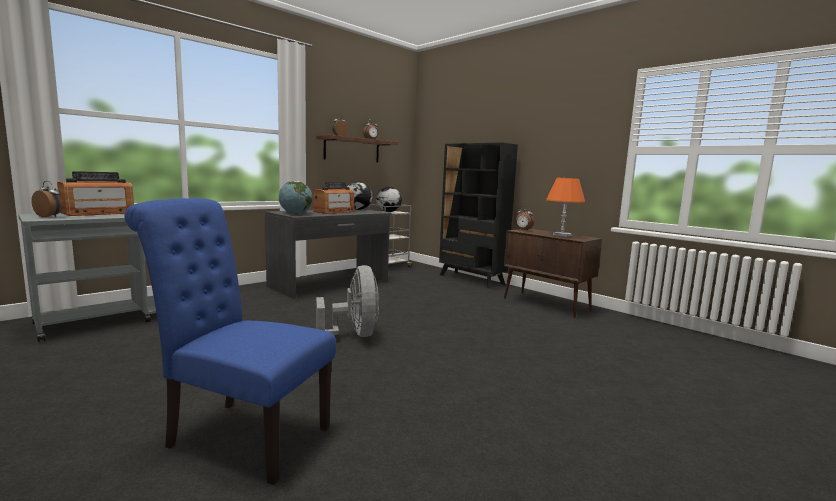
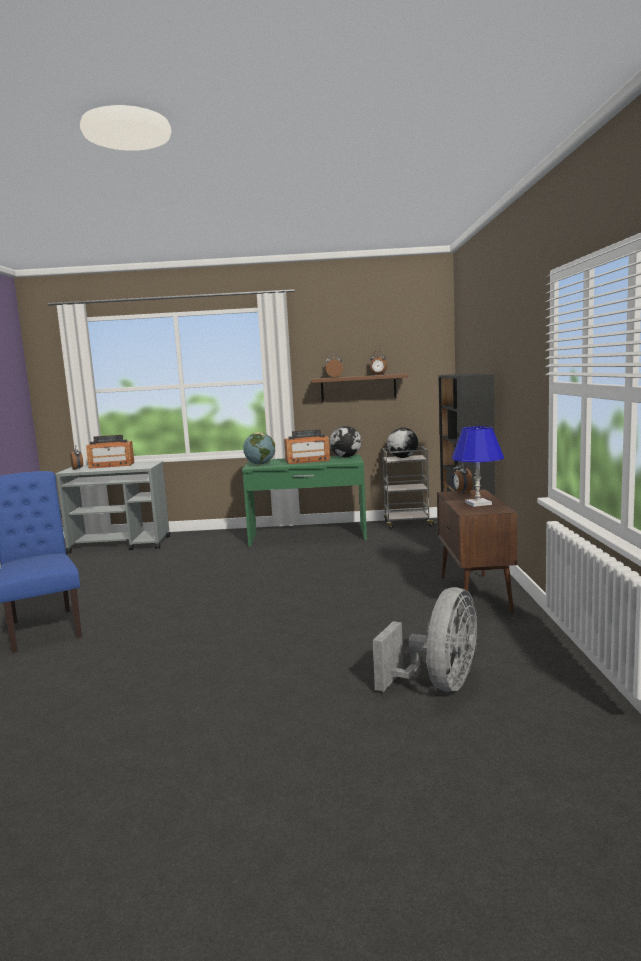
camera: 45 degrees right, 0 degrees up
(330, 283) = (308, 536): grey desk -> green desk
(354, 336) = (219, 585): grey fan -> grey fan (439, 684)
(562, 235) = (478, 503): orange table lamp -> blue table lamp

